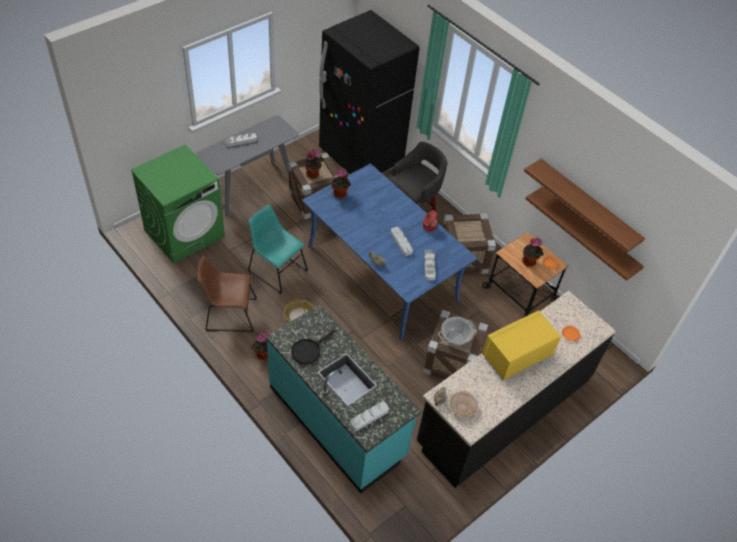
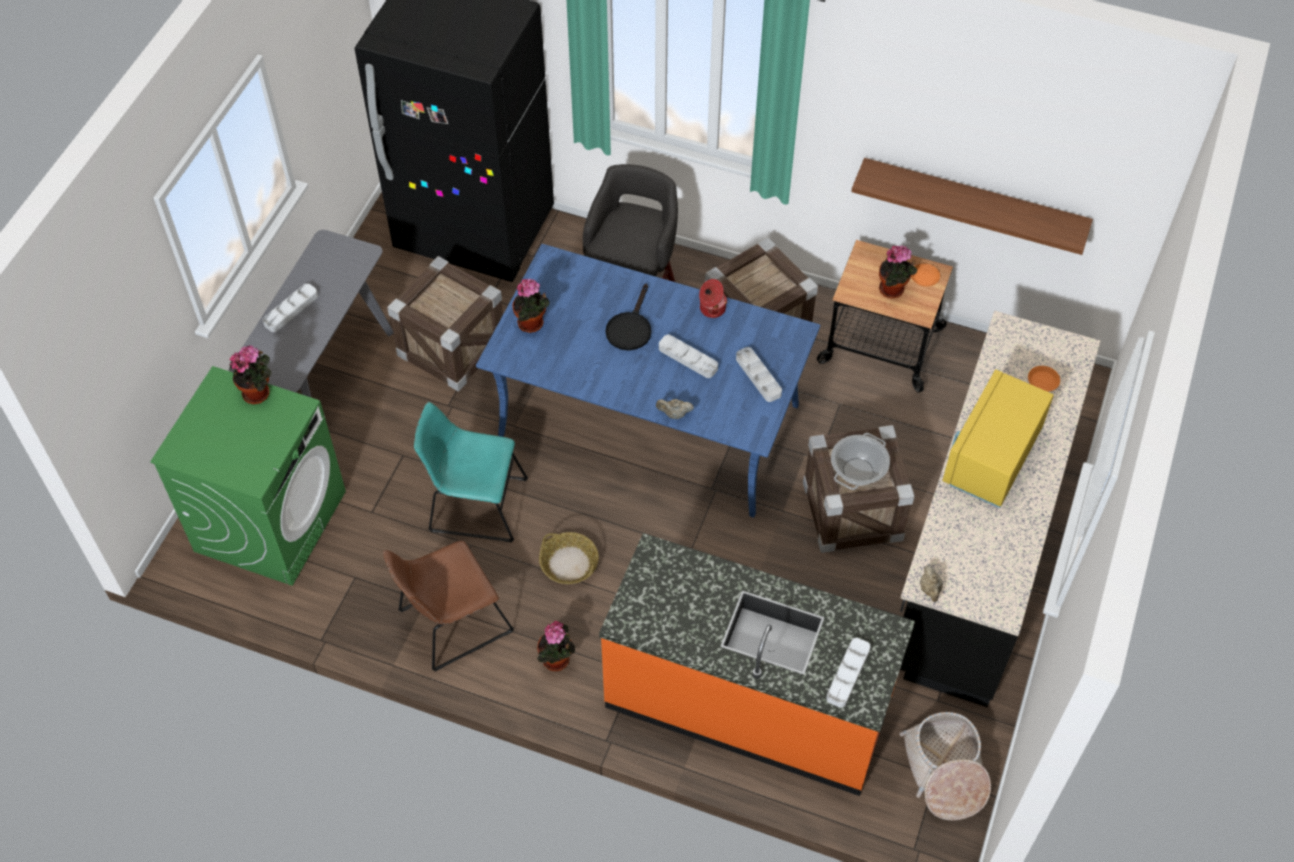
camera: 25 degrees left, 5 degrees up
(309, 350) = (682, 618): black frying pan -> black frying pan (630, 328)
(313, 174) = (444, 307): potted plant -> potted plant (258, 392)
(337, 421) = (748, 702): turquoise counter -> orange counter
(411, 506) = (944, 772): none -> basket
(462, 407) = (970, 582): beige bowl -> none
(588, 205) = (962, 159): shelf -> none

